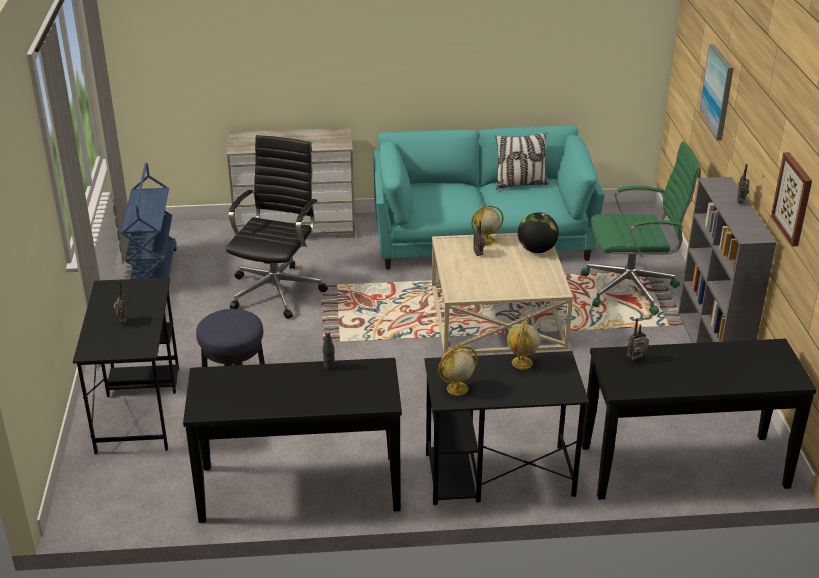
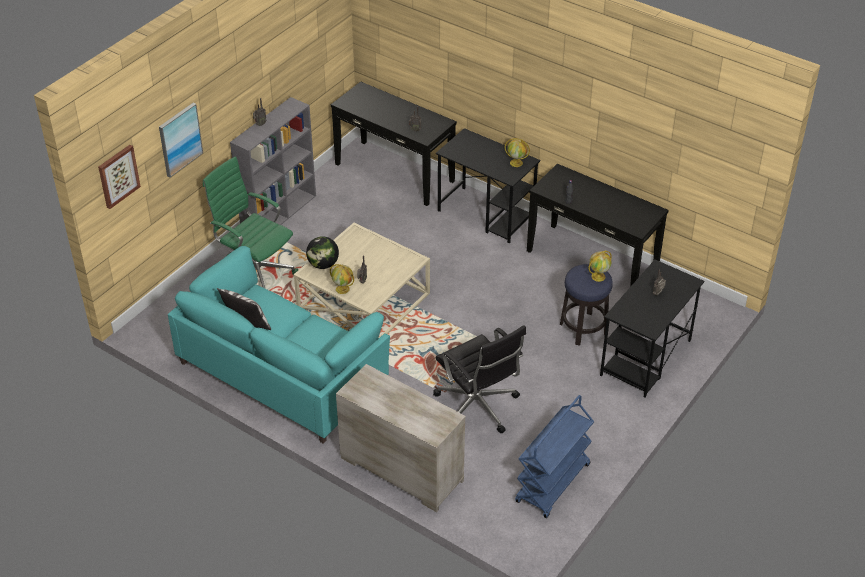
camera: 140 degrees left, 10 degrees up
(277, 290) = (478, 408): black office chair -> black office chair turned 90 degrees counterclockwise
(522, 363) = (468, 158): globe -> globe (598, 276)
(793, 199) = (289, 63): picture -> picture (118, 176)

